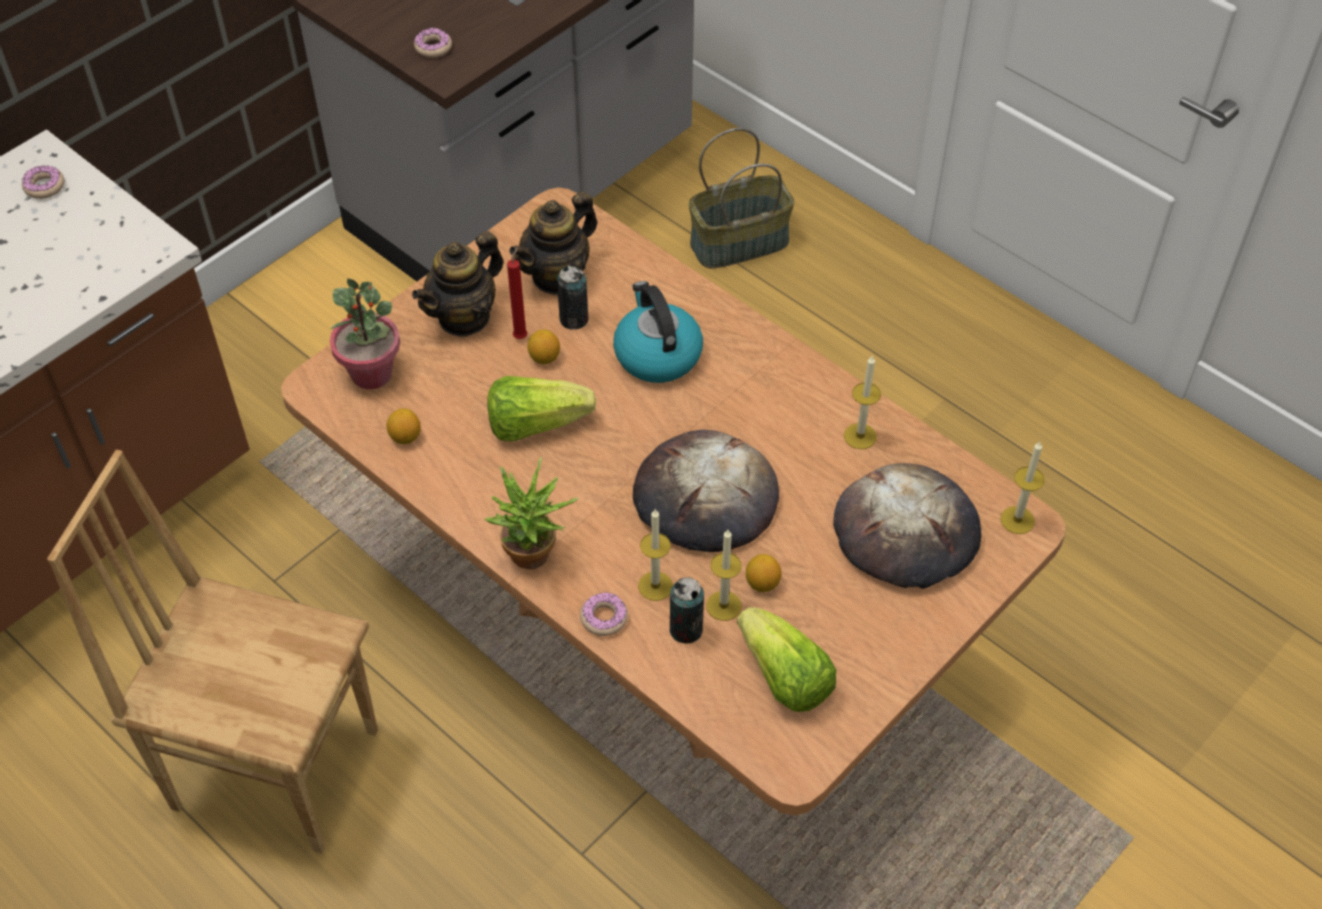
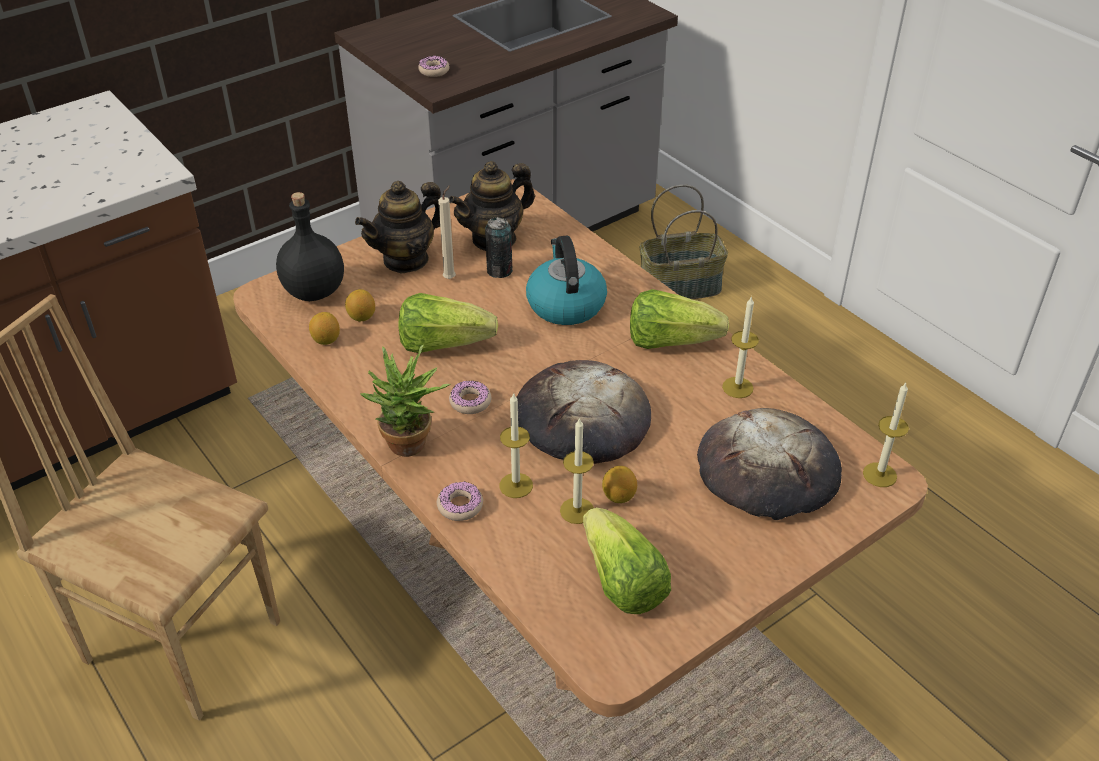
camera: 10 degrees right, 10 degrees down
(44, 186) = (90, 124): donut -> donut (470, 402)
(372, 373) = (314, 290): potted plant -> black bottle
(521, 336) = (451, 278): red candle -> beige candle
(544, 357) = (465, 295): lemon -> lemon (361, 317)
(686, 630) = (535, 526): can -> none
(779, 387) = (670, 341): none -> lettuce

